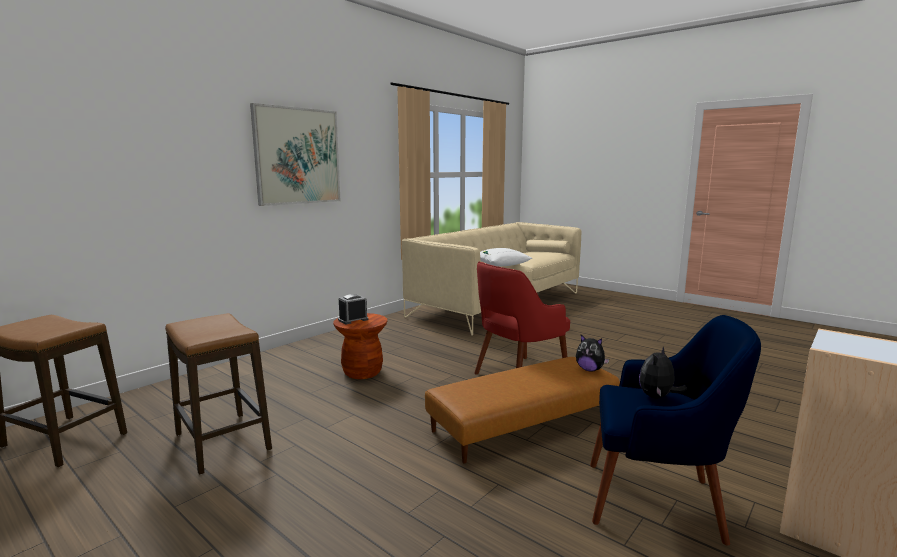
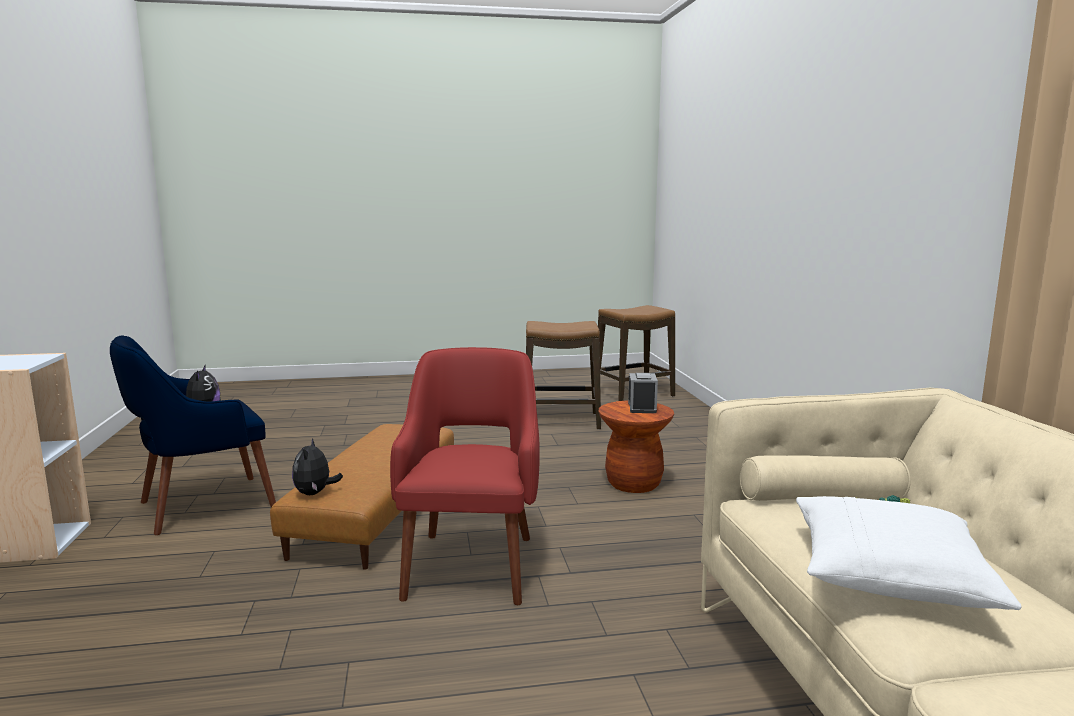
camera: 130 degrees right, 0 degrees up
(297, 156) = (853, 175): picture -> none
(590, 370) = (315, 493): plush toy -> plush toy turned 75 degrees counterclockwise

